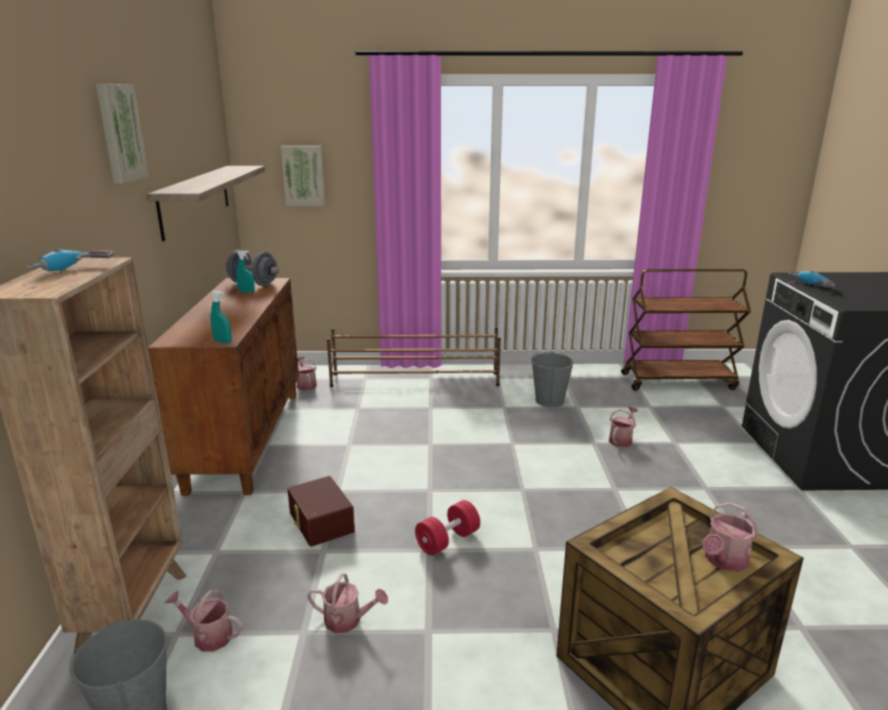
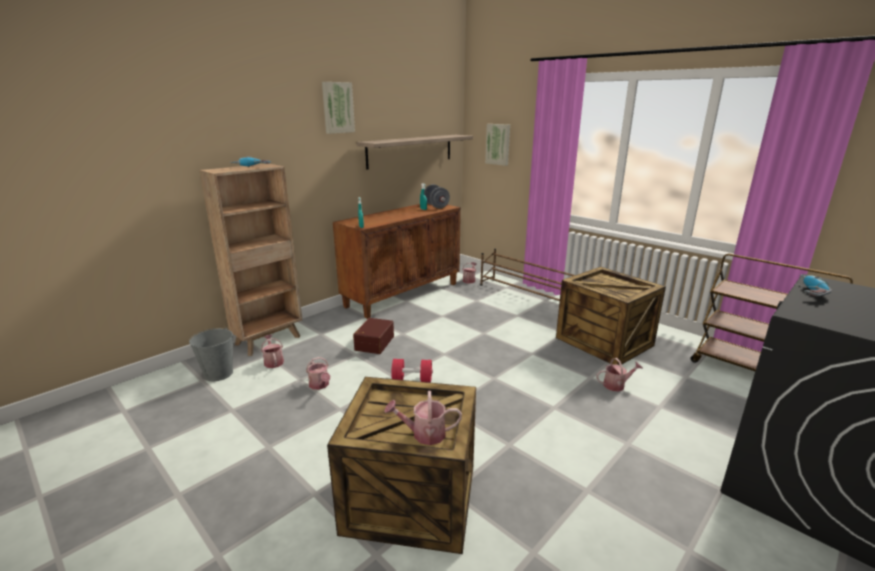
camera: 45 degrees right, 0 degrees up
(550, 401) = (605, 341): grey bucket -> crate

